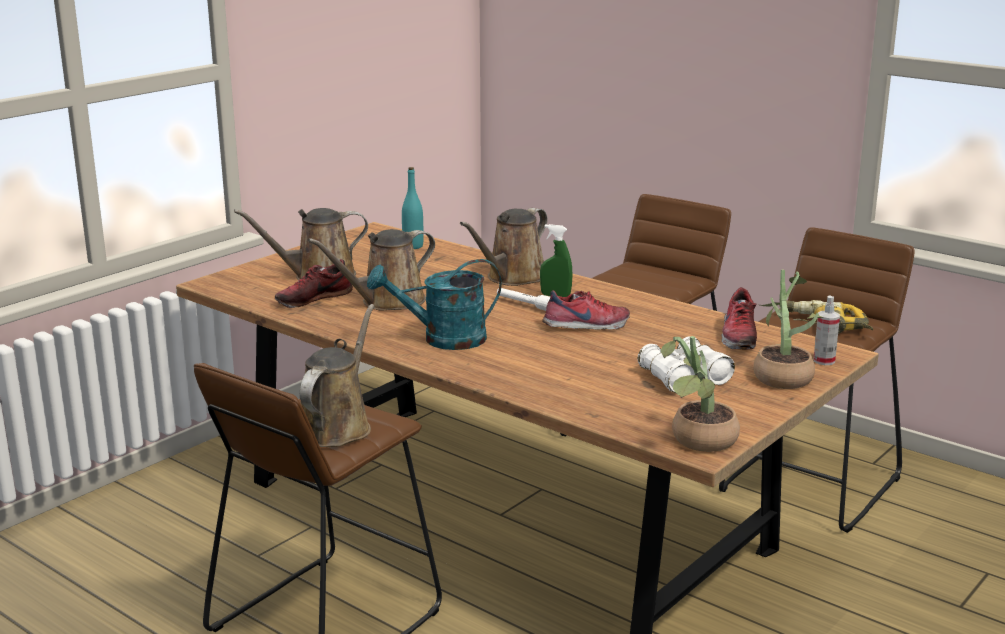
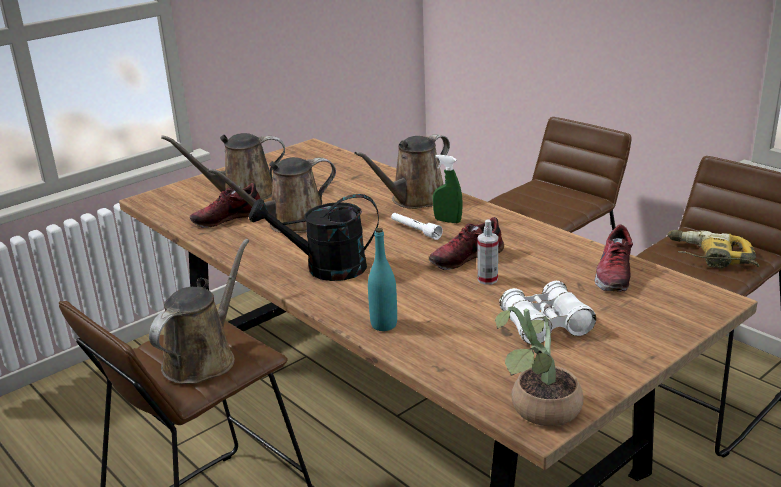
camera: 10 degrees right, 5 degrees up
(413, 246) = (337, 164): turquoise bottle -> turquoise bottle (384, 325)
(443, 340) = (325, 268): turquoise watering can -> black watering can
(586, 326) = (465, 257): shoe -> shoe turned 150 degrees clockwise
(781, 375) = (647, 326): potted plant -> none
(824, 361) = (696, 309): spray bottle -> spray bottle (487, 279)

